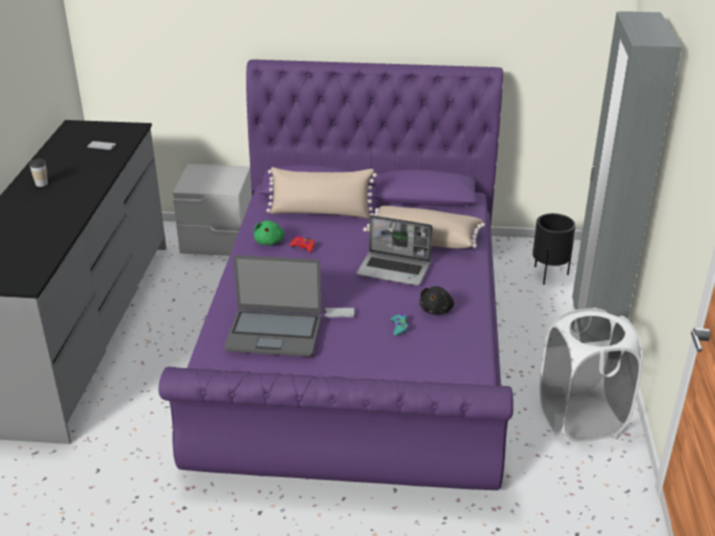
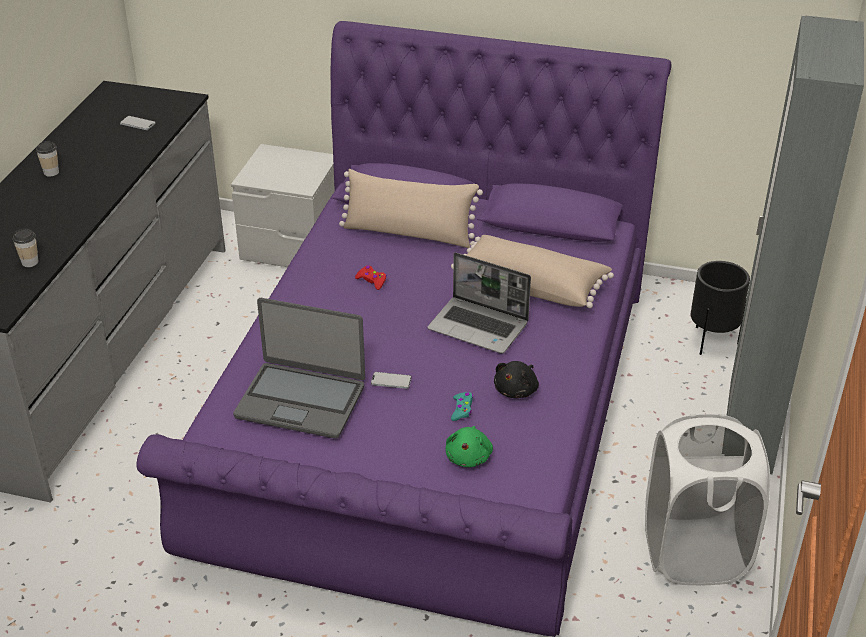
camera: 10 degrees right, 5 degrees up
(43, 246) = (30, 262): none -> cup
(269, 241) = (331, 268): green plush toy -> green plush toy (469, 457)

